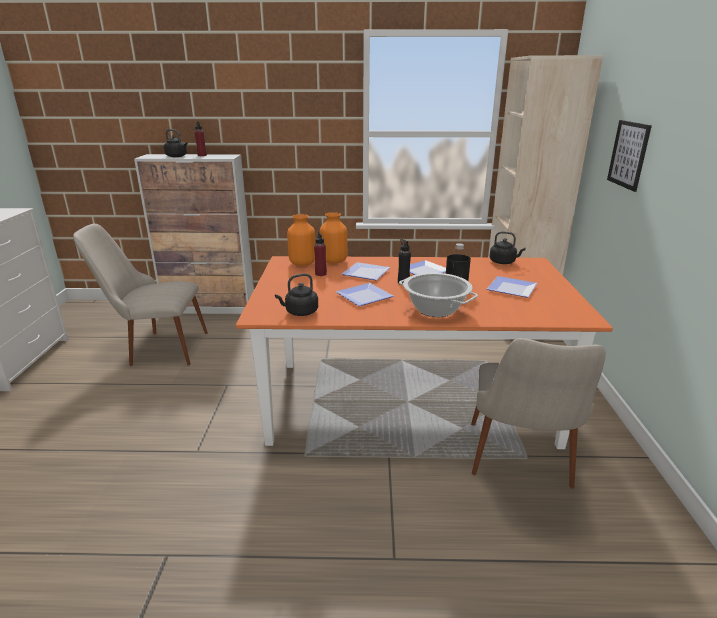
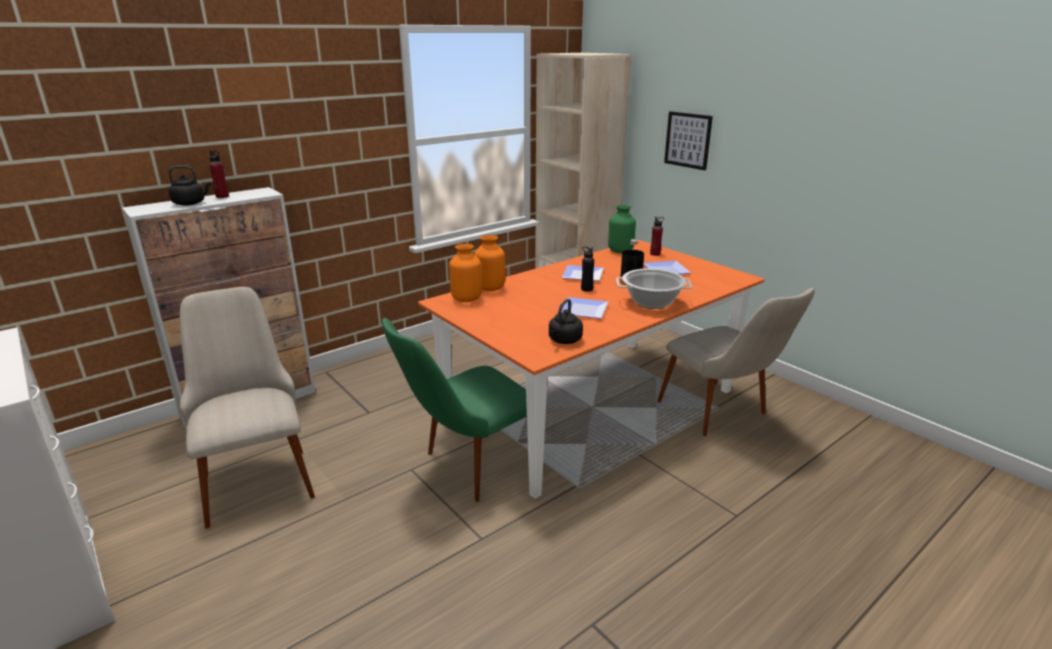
camera: 40 degrees left, 0 degrees up
(156, 348) = (256, 474): beige chair -> beige chair turned 105 degrees clockwise
(256, 401) = (467, 469): none -> green chair
(320, 274) = (505, 303): red bottle -> red bottle (655, 254)
(365, 273) = (540, 290): plate -> none
(503, 262) = (620, 251): black kettle -> green vase

